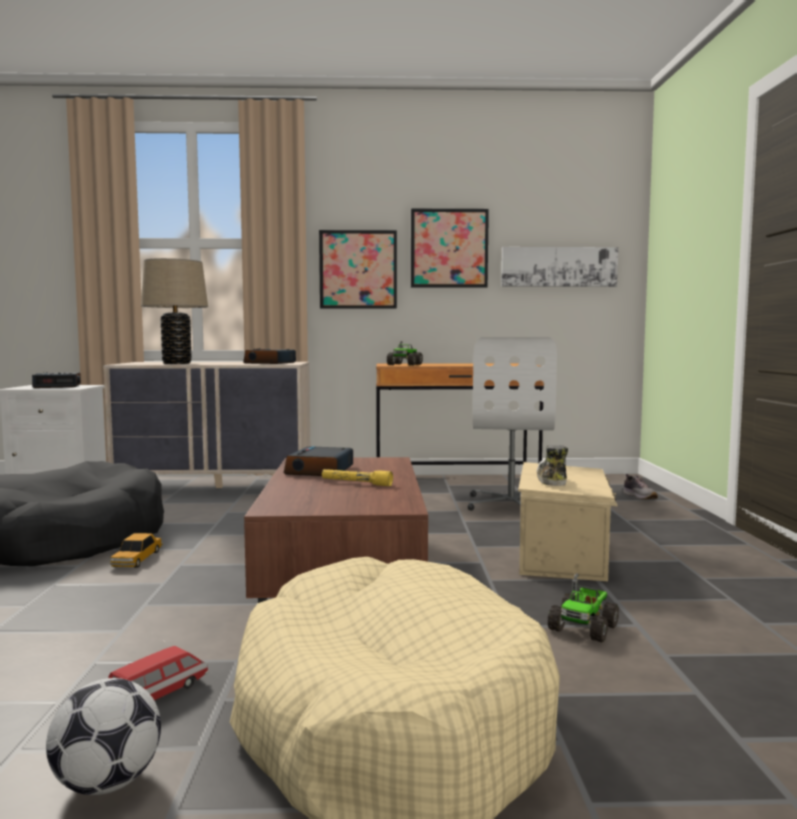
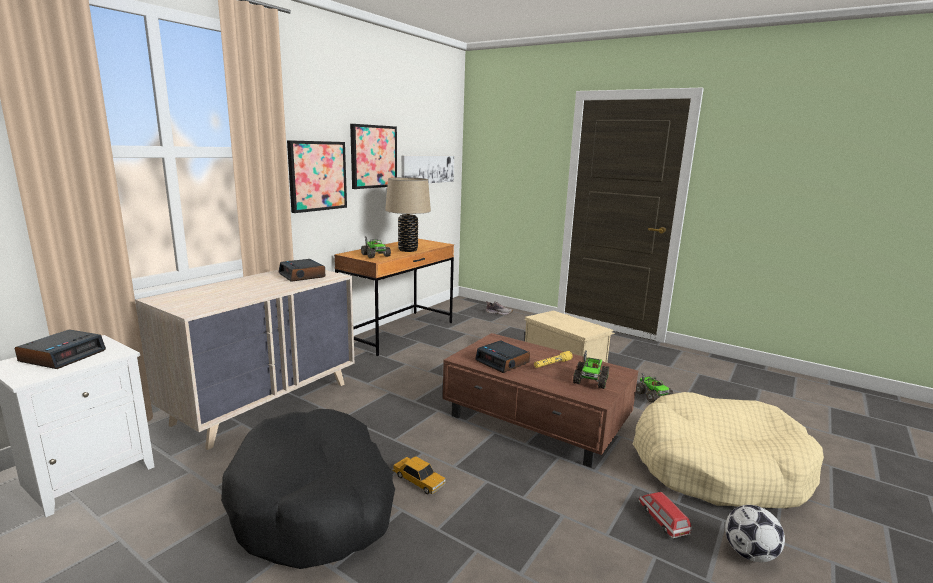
camera: 55 degrees left, 10 degrees up
(177, 363) = (232, 295): beige table lamp -> beige table lamp (408, 250)
(332, 500) = (591, 380): none -> toy truck
(511, 504) = (468, 339): white office chair -> none
(551, 480) = (574, 327): shoe -> none

